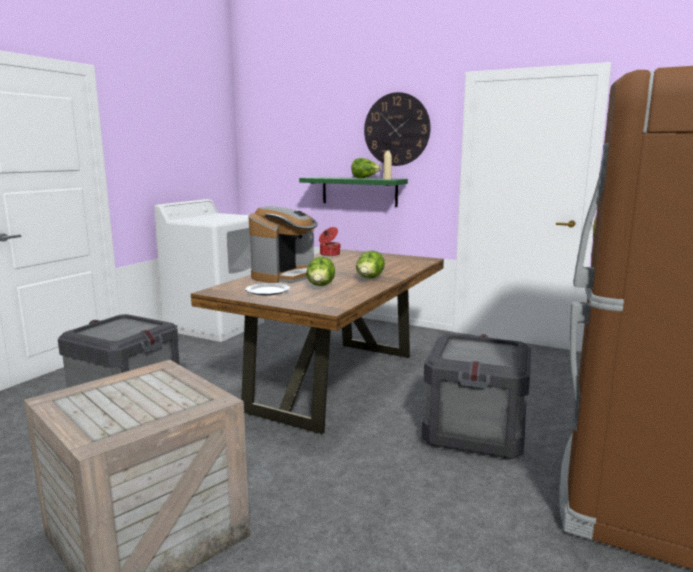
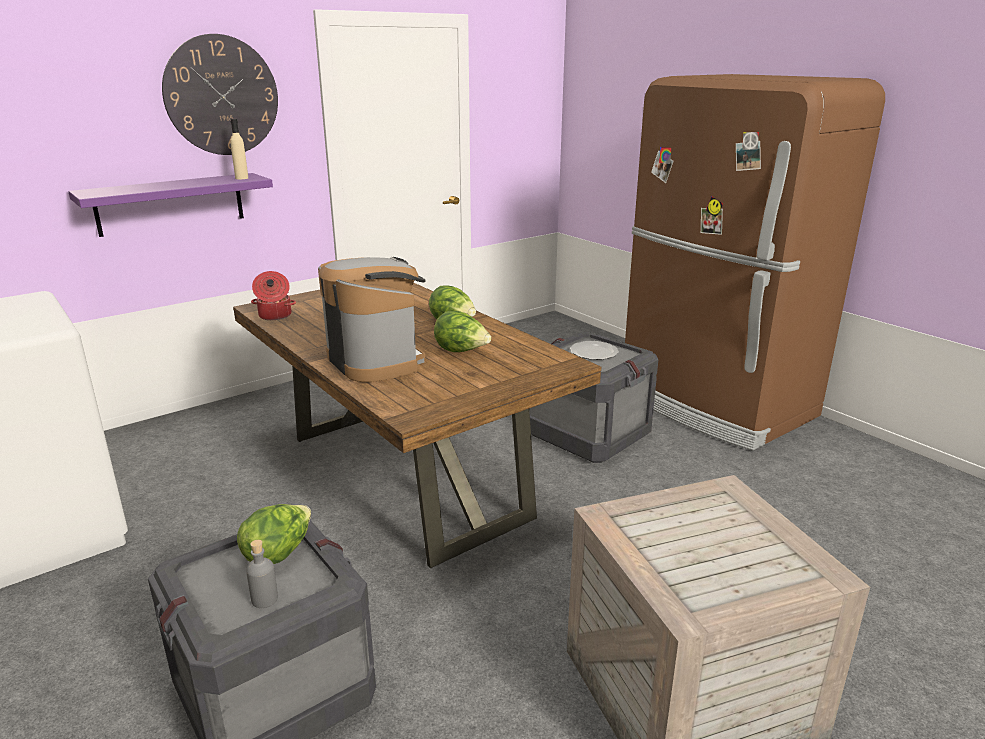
camera: 65 degrees left, 10 degrees up
(102, 334) = (265, 599): none -> grey bottle
(267, 291) = (449, 383): plate -> plate (593, 353)
(359, 191) = (170, 204): green shelf -> purple shelf
(364, 178) = (198, 182): lettuce -> lettuce (279, 553)

